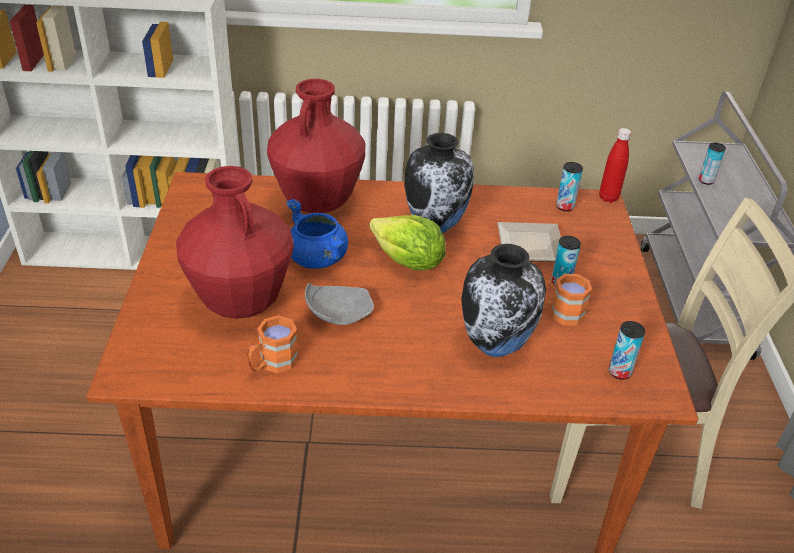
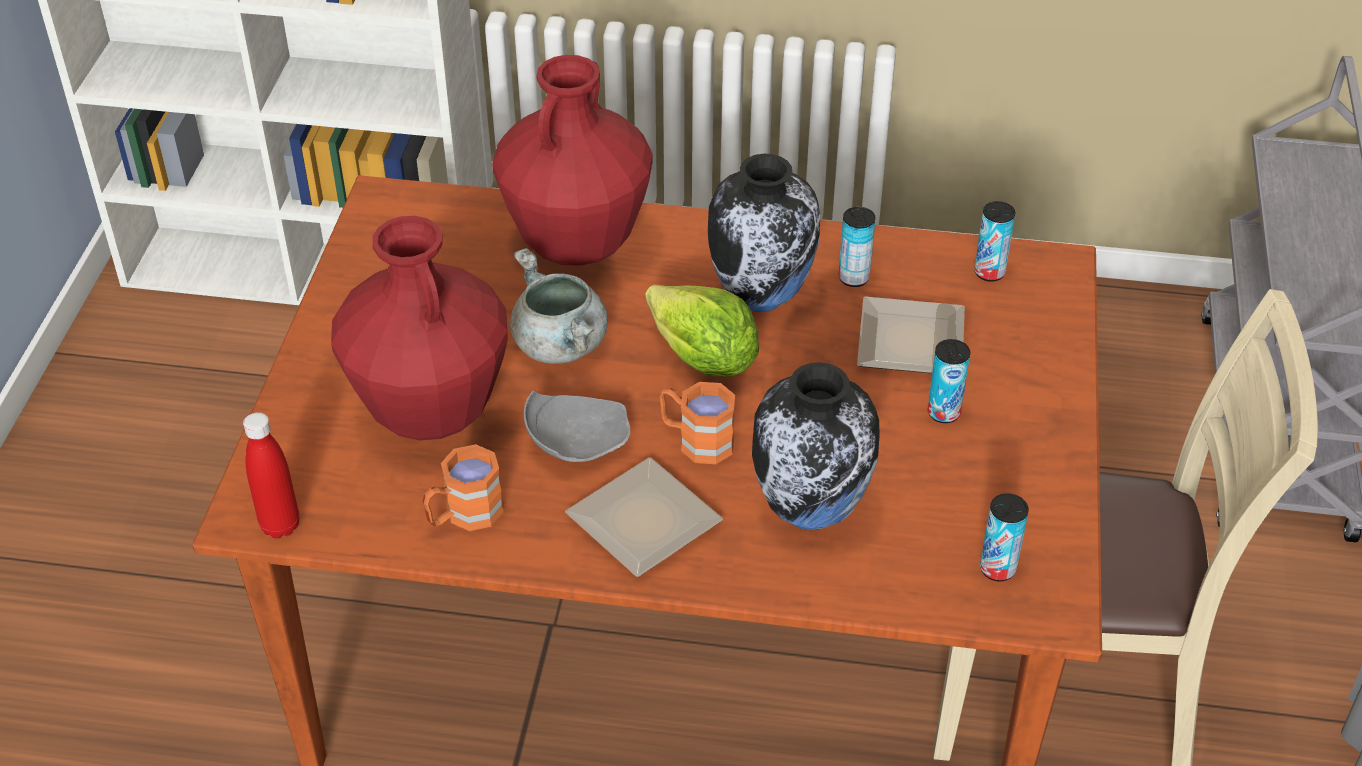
camera: 10 degrees right, 5 degrees up
(318, 259) = (561, 345): blue cooking pot -> grey cooking pot
(391, 357) = (644, 518): none -> plate
(559, 312) = (927, 462): orange mug -> orange mug (696, 440)
(608, 198) = (1070, 259): red bottle -> red bottle (280, 526)
(706, 181) = (1288, 220): can -> can (853, 278)

